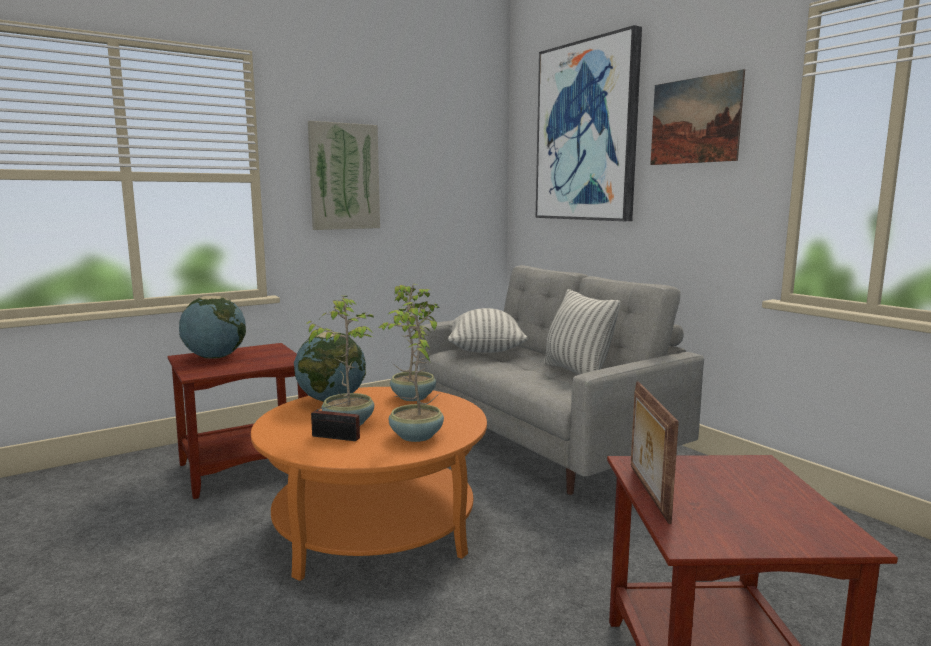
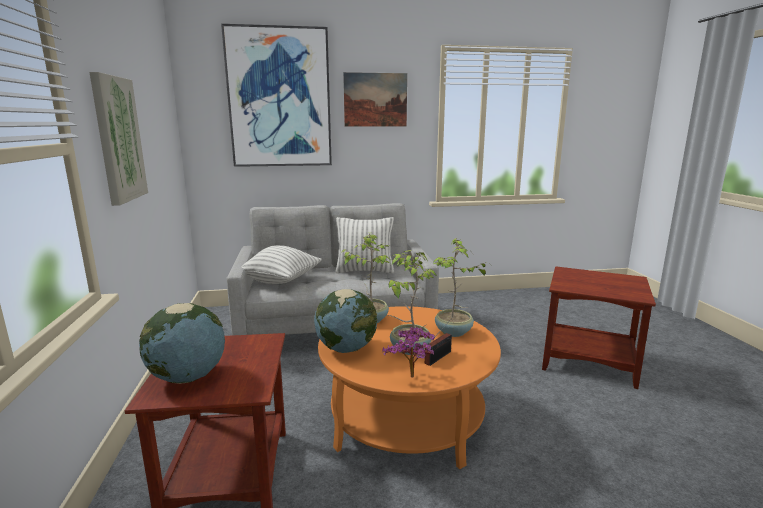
camera: 65 degrees left, 5 degrees up
(278, 433) = (412, 379): none -> potted plant
(647, 493) = (595, 292): picture frame -> none

